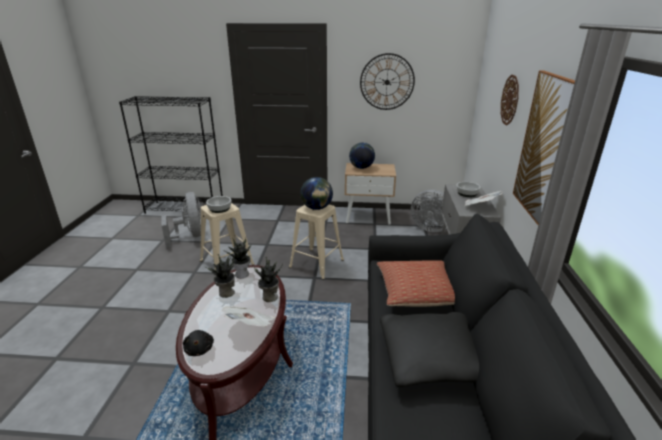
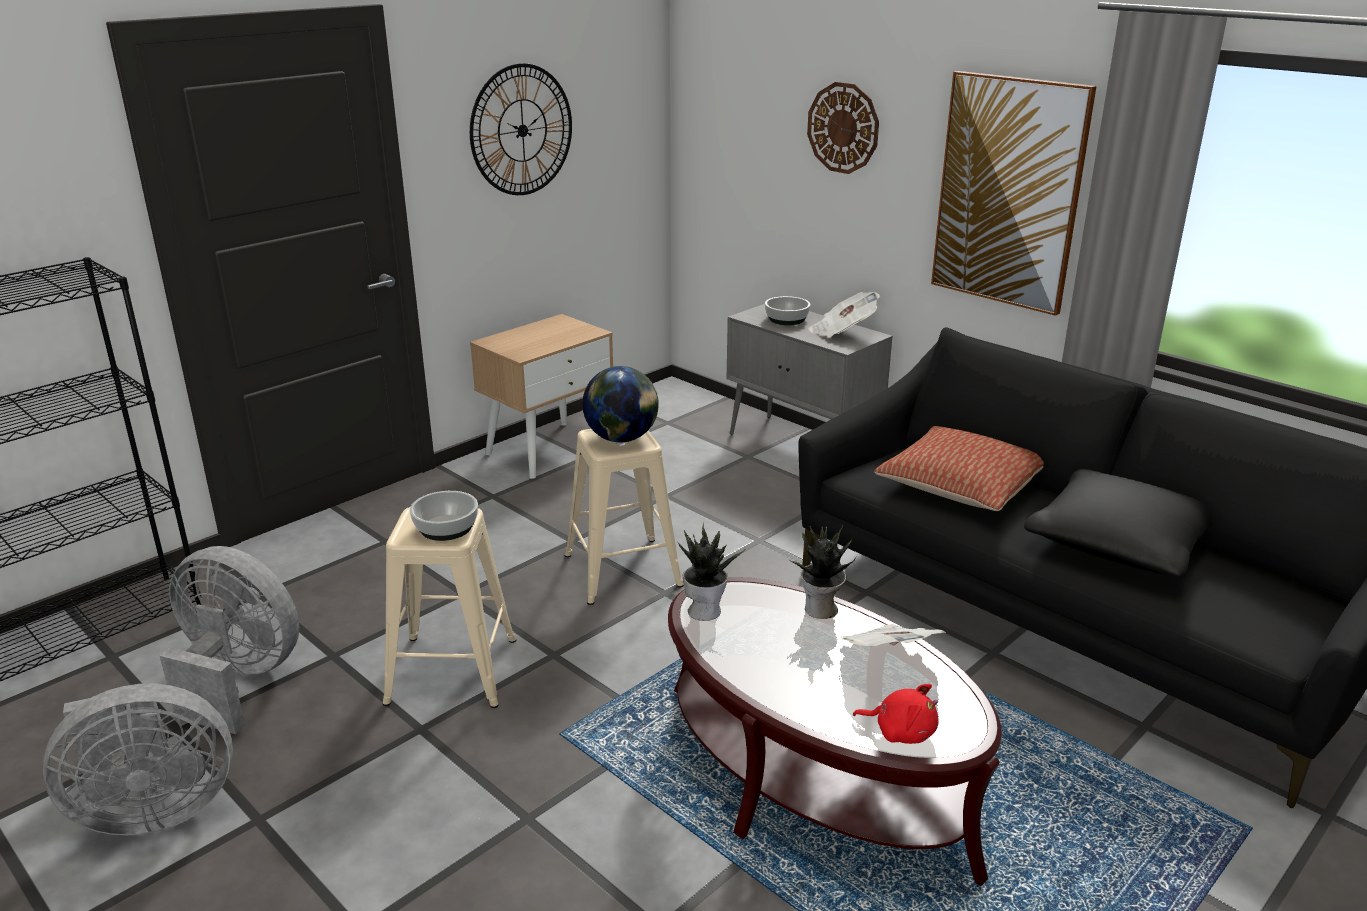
camera: 50 degrees left, 0 degrees up
(199, 349) = (901, 731): black plush toy -> red plush toy
(226, 293) = (749, 649): potted plant -> none
(361, 168) = (522, 340): globe -> none
(430, 228) = (682, 422): grey fan -> grey fan (153, 810)

